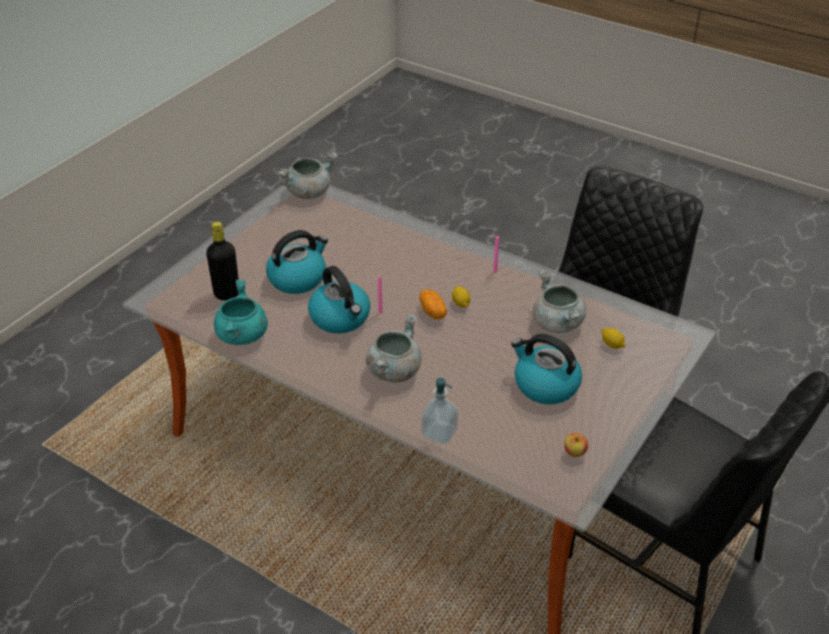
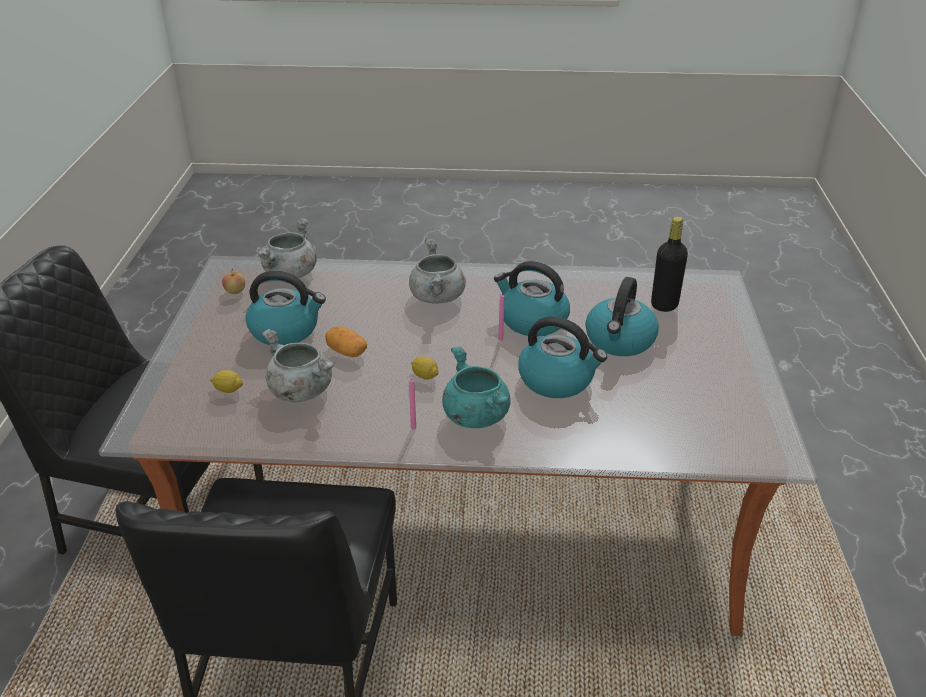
camera: 150 degrees right, 5 degrees down
(242, 336) = (599, 280): turquoise cooking pot -> turquoise cooking pot (475, 416)
(308, 192) = (757, 449): grey cooking pot -> grey cooking pot (290, 274)
(373, 267) = (557, 380): none -> kettle
(433, 312) = (447, 357): potato -> potato (346, 352)
(439, 433) = (360, 270): soap dispenser -> none

